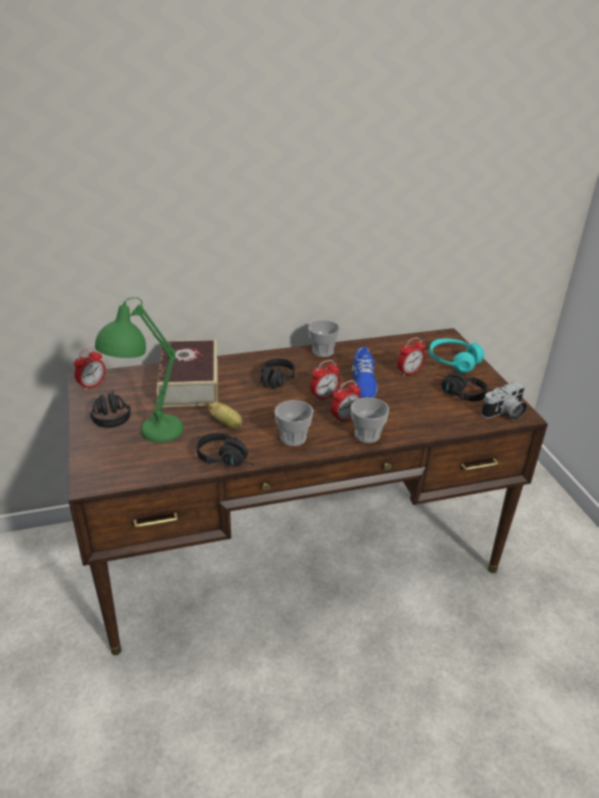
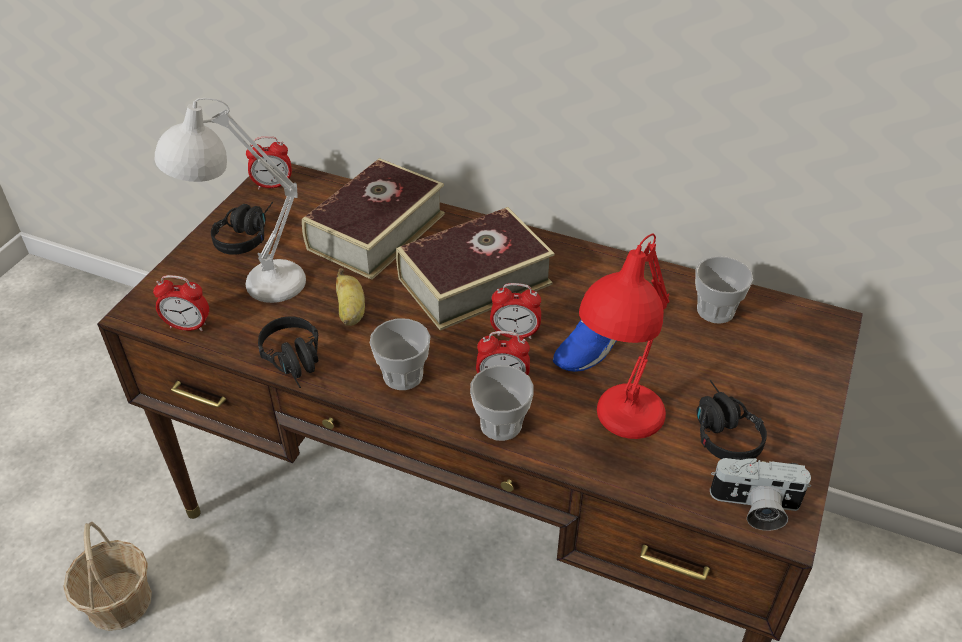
camera: 40 degrees right, 10 degrees up
(116, 731) = (119, 601): none -> basket
(148, 437) = (250, 285): green table lamp -> white table lamp
(274, 383) = (474, 281): black headphones -> book
(323, 351) = (597, 262): cup -> cup (715, 310)
(409, 372) = (685, 356): alarm clock -> alarm clock (188, 326)
(417, 413) = (615, 430): none -> red table lamp
(453, 361) = (783, 373): turquoise headphones -> none

